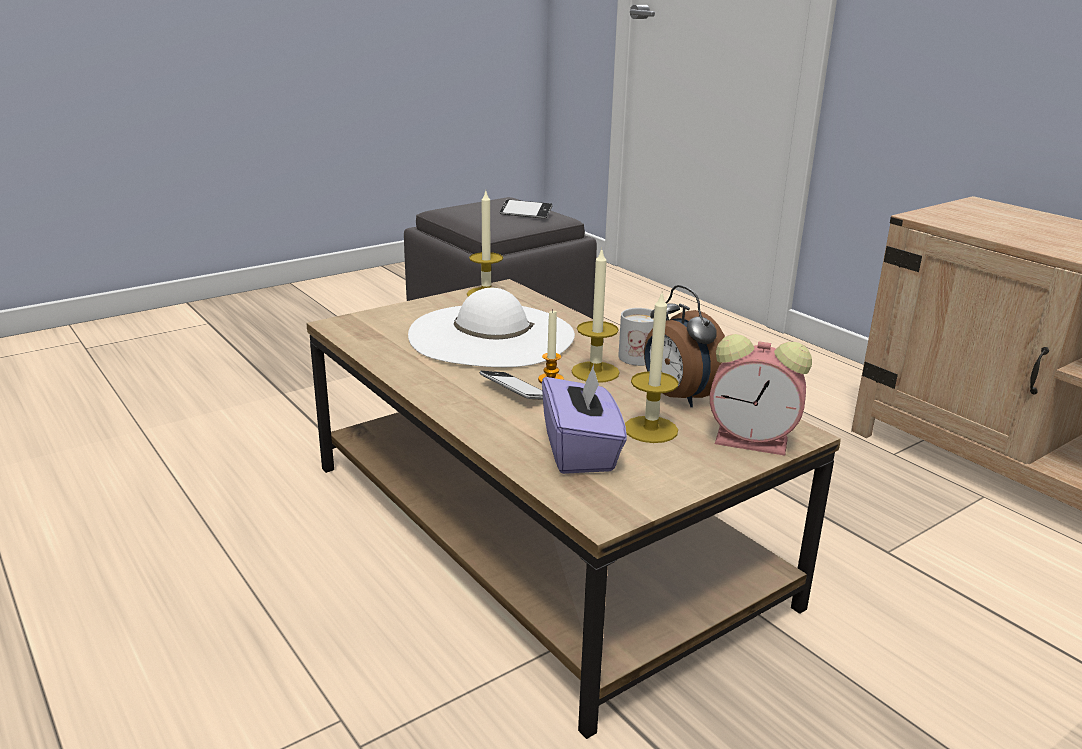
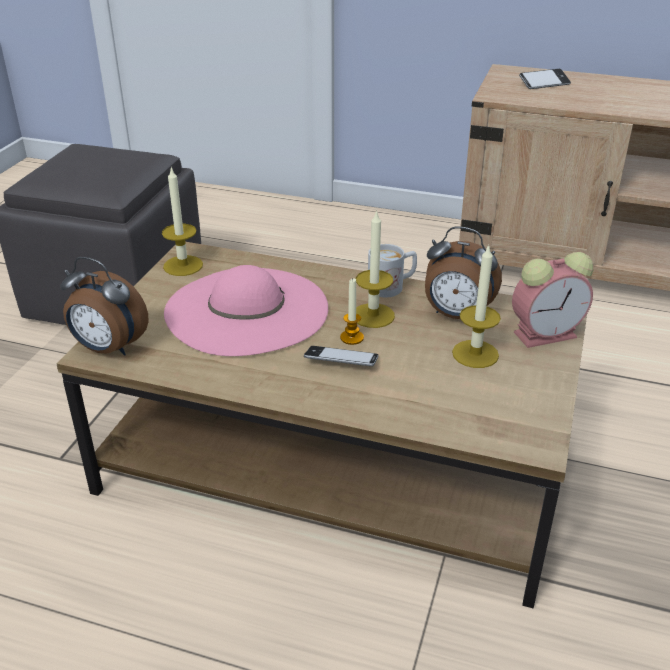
camera: 35 degrees left, 10 degrees up
(352, 325) = (108, 349): none -> alarm clock
(491, 335) = (246, 310): white hat -> pink hat
(526, 213) = (125, 162): phone -> phone (544, 83)
(581, 451) = (457, 396): purple tissue box -> none

